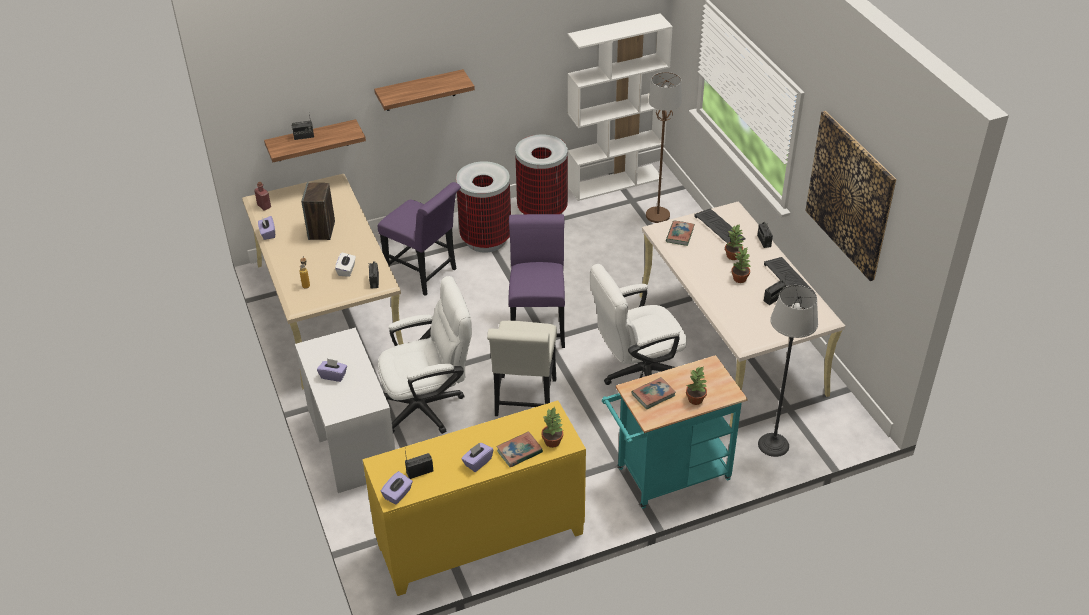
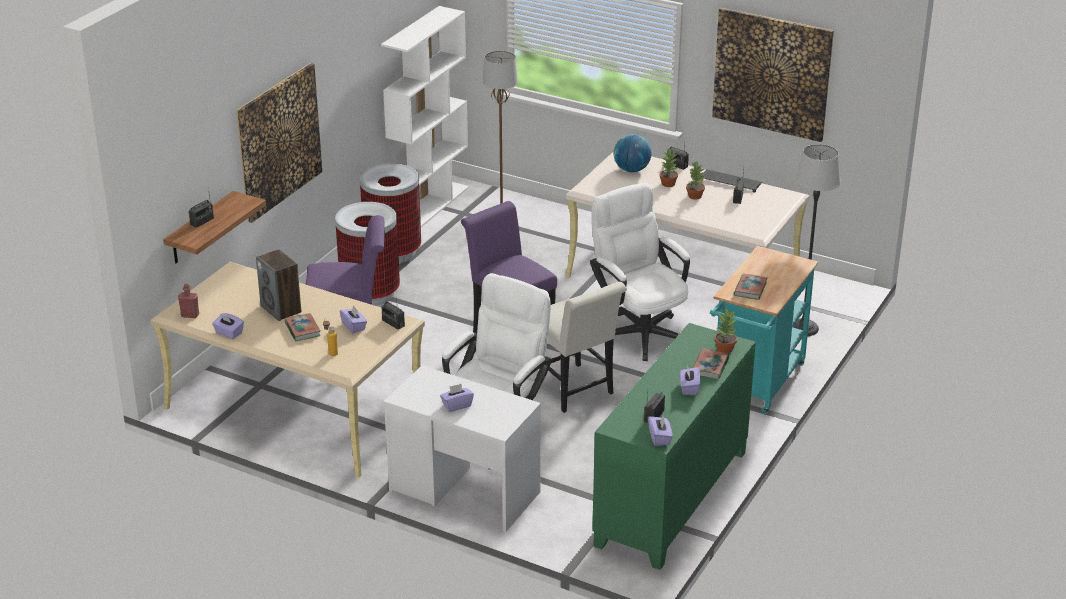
camera: 40 degrees left, 10 degrees down
(346, 270) = (354, 326): white tissue box -> purple tissue box
(420, 90) = (279, 141): shelf -> picture
(480, 540) = (673, 498): yellow cabinet -> green cabinet
(637, 374) = (639, 330): white office chair -> white office chair turned 120 degrees clockwise
(680, 235) = (607, 186): book -> book (302, 330)
(696, 399) = (784, 278): potted plant -> none
(720, 228) = (631, 170): keyboard -> globe

